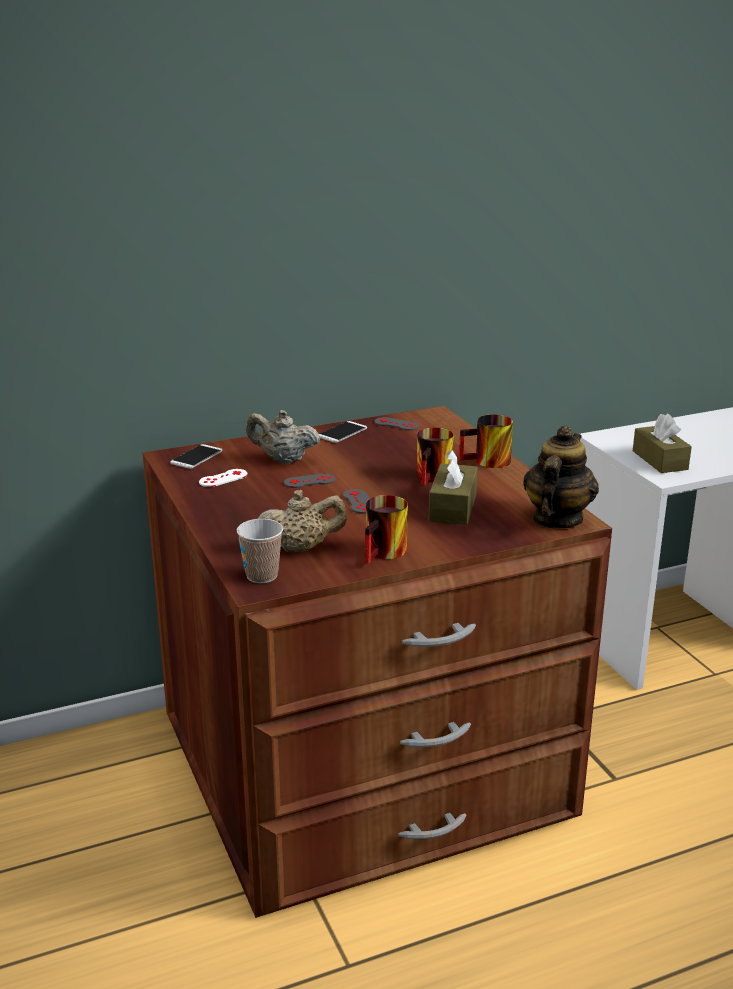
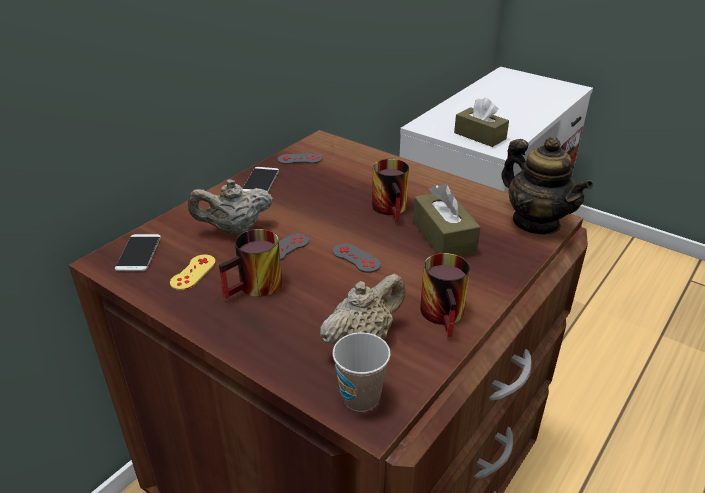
camera: 30 degrees left, 10 degrees up
(223, 478) = (193, 272): white game controller -> yellow game controller
(487, 462) = (417, 179): mug -> mug (256, 288)
(556, 519) = (536, 222): teapot -> teapot turned 150 degrees clockwise

